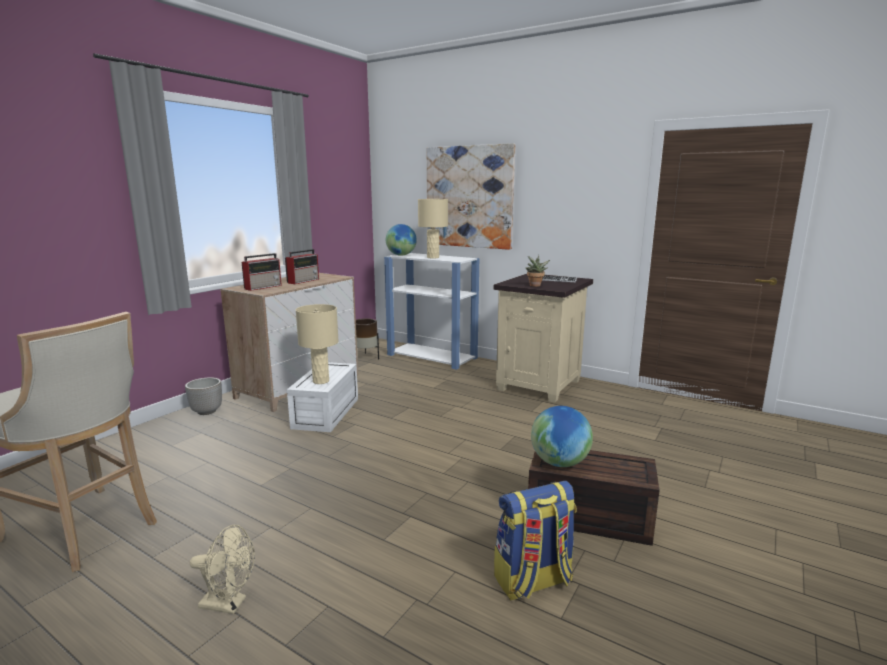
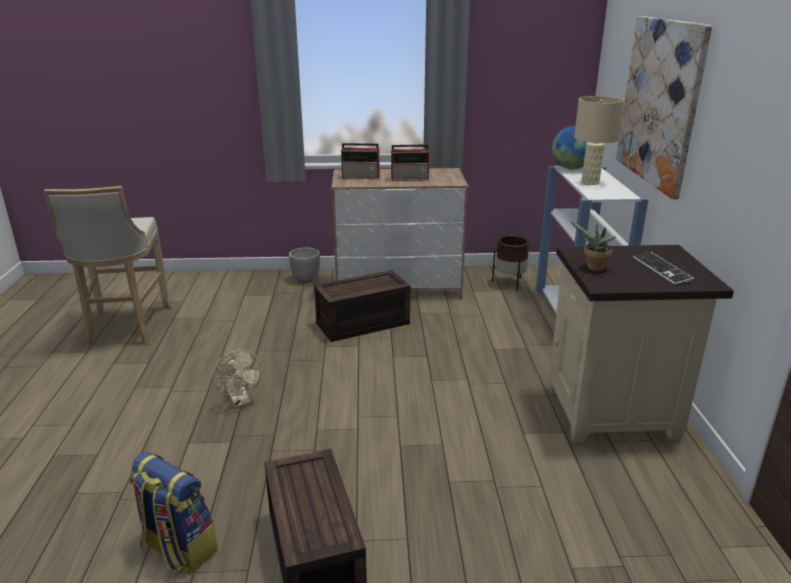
camera: 55 degrees right, 10 degrees up
(229, 604) = (82, 414): beige fan -> beige fan (241, 401)
(320, 381) = (347, 289): beige table lamp -> none
(327, 413) = (362, 324): white storage box -> brown storage box
(560, 463) = (293, 477): globe -> none

